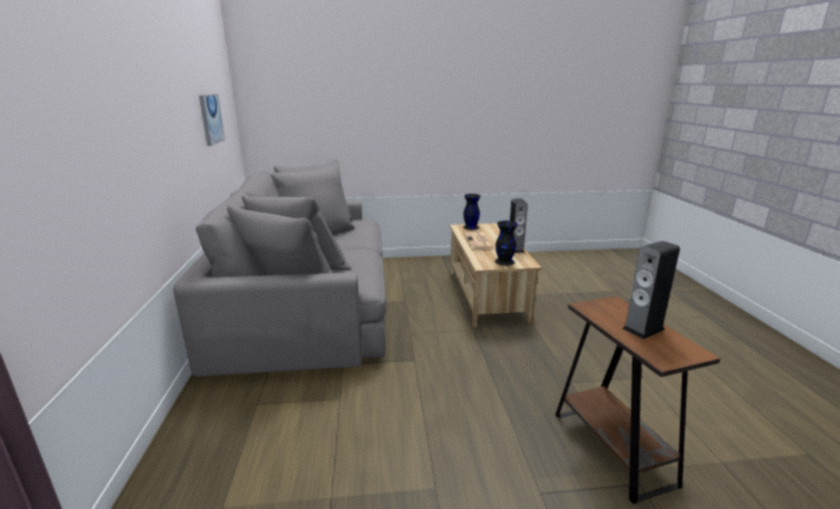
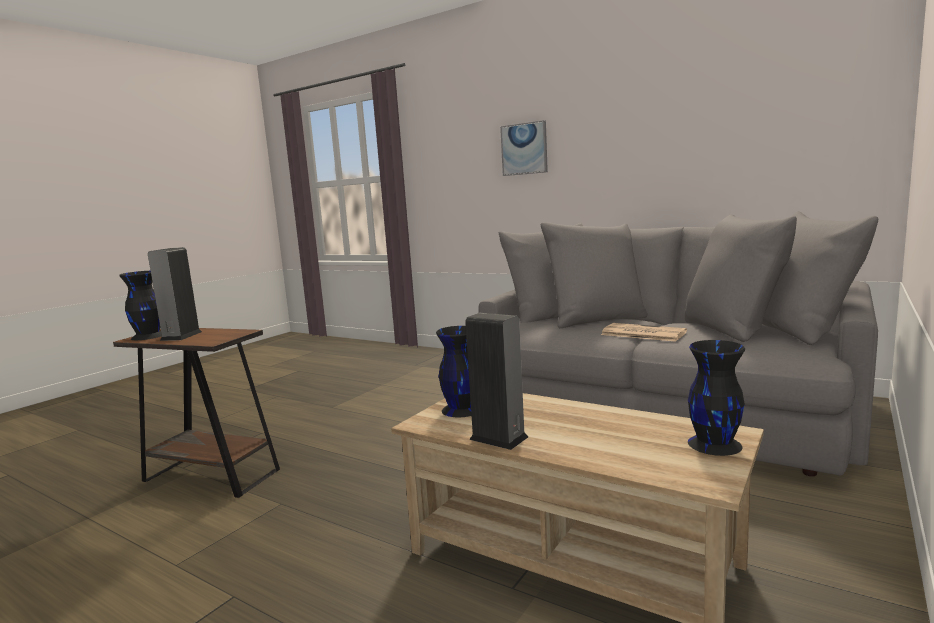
camera: 130 degrees right, 10 degrees down
(210, 119) = (750, 138): picture -> picture (524, 149)
(479, 241) = (589, 421): newspaper -> newspaper (642, 333)
(679, 348) = (149, 336): none -> black vase

